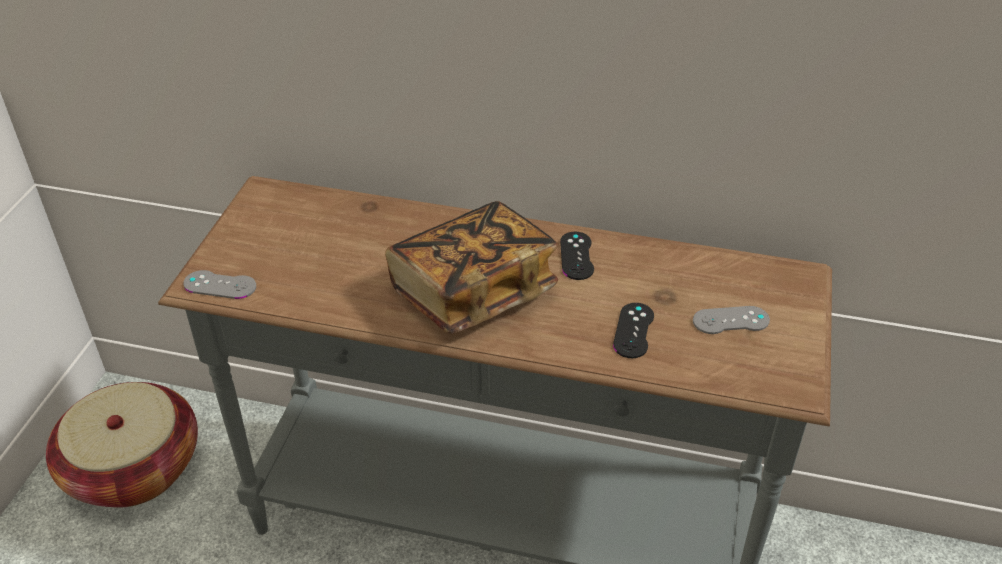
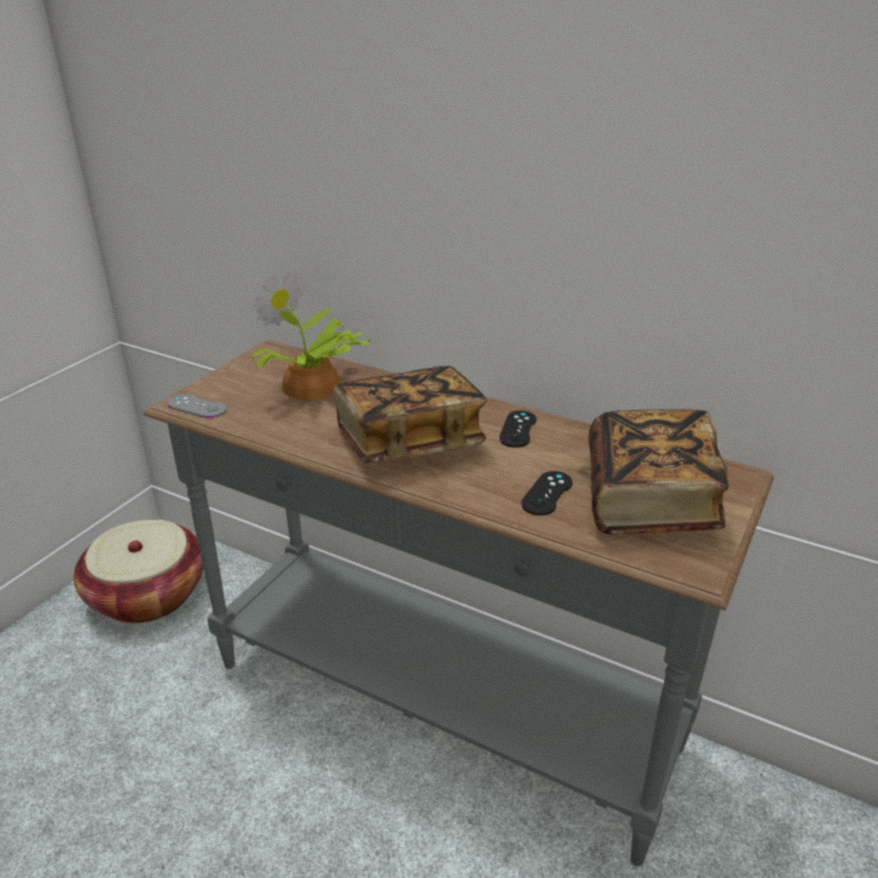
camera: 15 degrees right, 10 degrees down
(336, 237) = (311, 388): none -> potted plant
(731, 320) = (649, 500): grey game controller -> book

